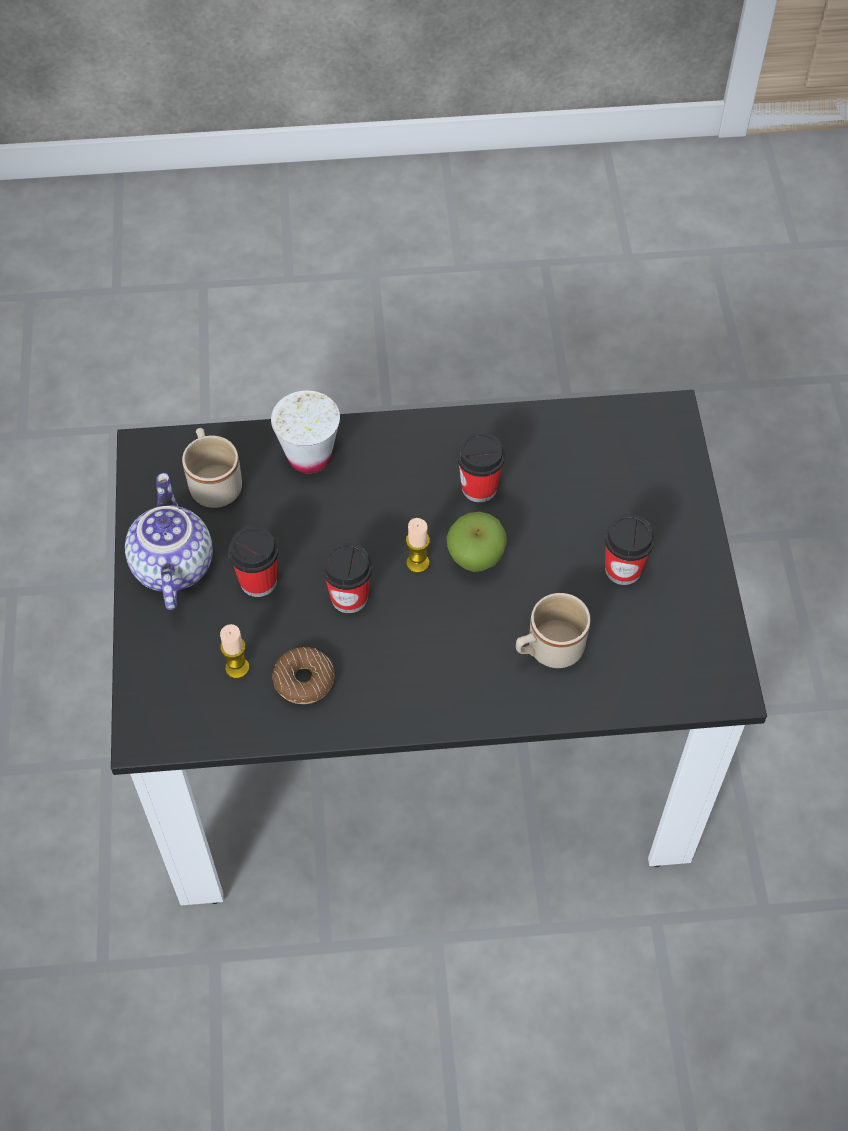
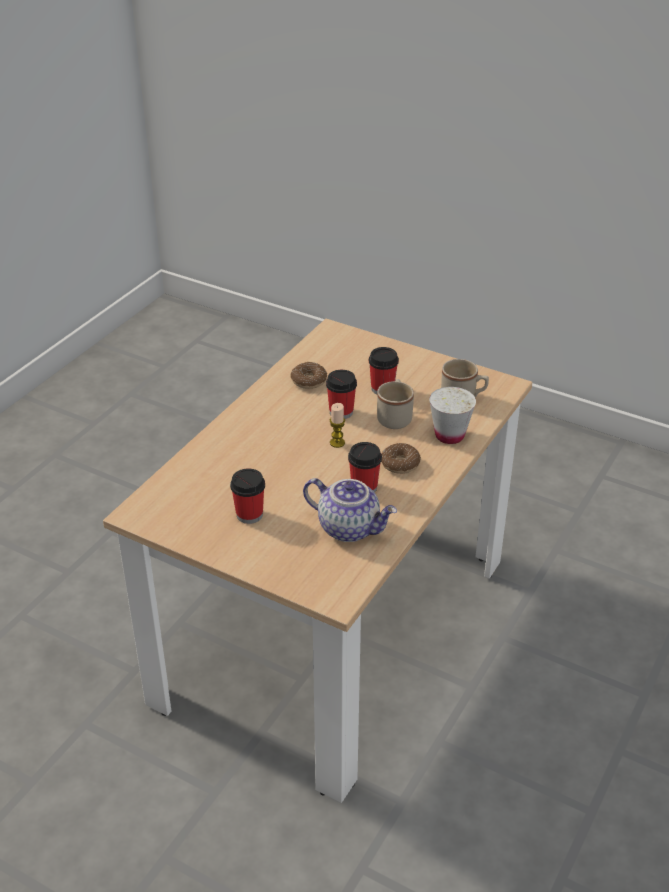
camera: 125 degrees right, 20 degrees down
(171, 565) = (420, 367): teapot -> teapot (350, 528)
(237, 668) = (338, 365): candle -> none
(406, 476) = (400, 464): none -> donut
(423, 742) = (334, 630): black dining table -> beige dining table
(475, 559) = (317, 464): apple -> none
(548, 650) = (234, 462): beige mug -> beige mug (395, 417)

